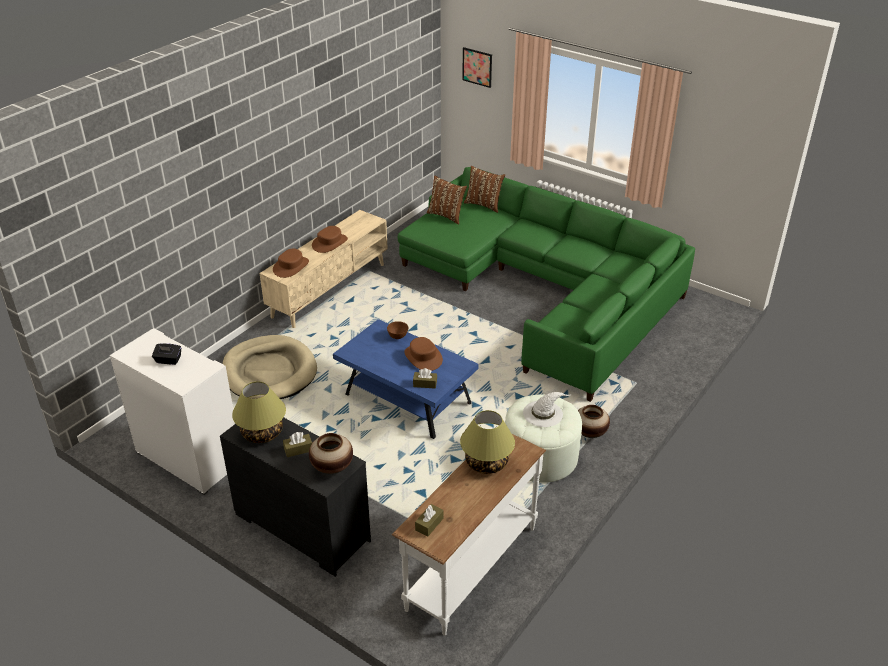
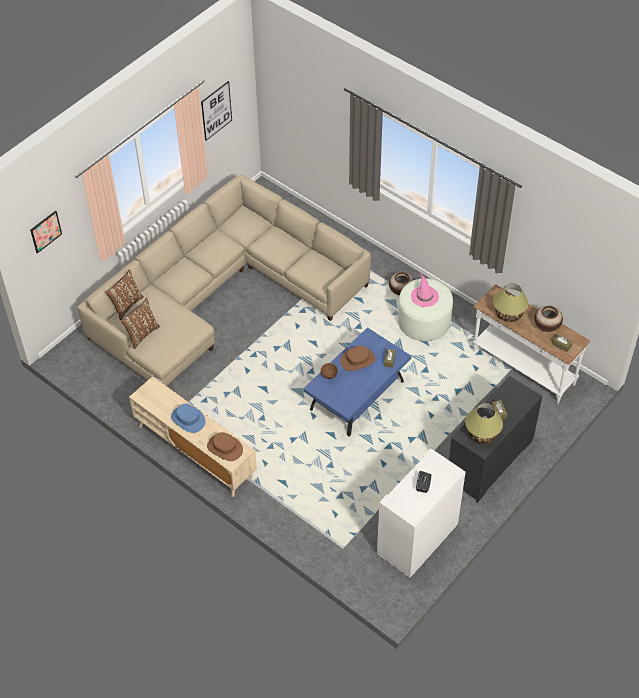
camera: 85 degrees left, 15 degrees up
(269, 372) = (314, 492): beige dog bed -> none
(330, 243) = (188, 419): brown hat -> blue hat
(332, 468) = (516, 393): vase -> vase (546, 326)
(543, 413) = (424, 296): white hat -> pink hat
(546, 290) = (221, 294): green sofa -> beige sofa
(709, 145) = (216, 110): none -> picture

